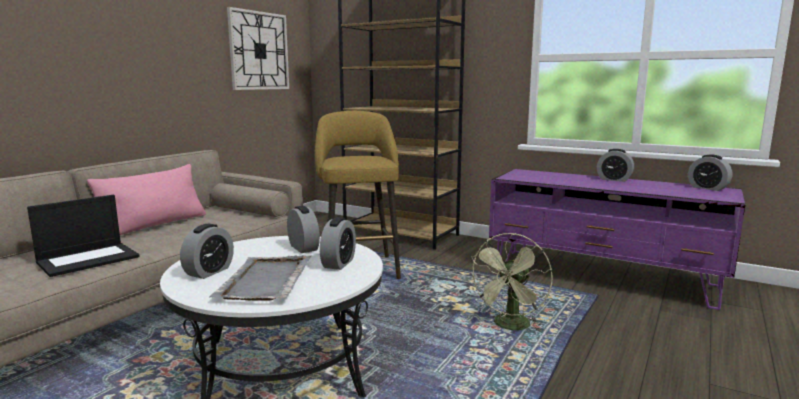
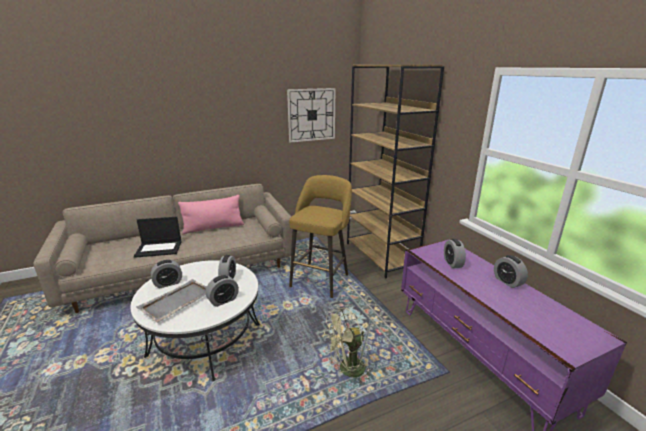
camera: 35 degrees right, 10 degrees up
(707, 188) = (583, 327): alarm clock -> alarm clock (452, 263)

